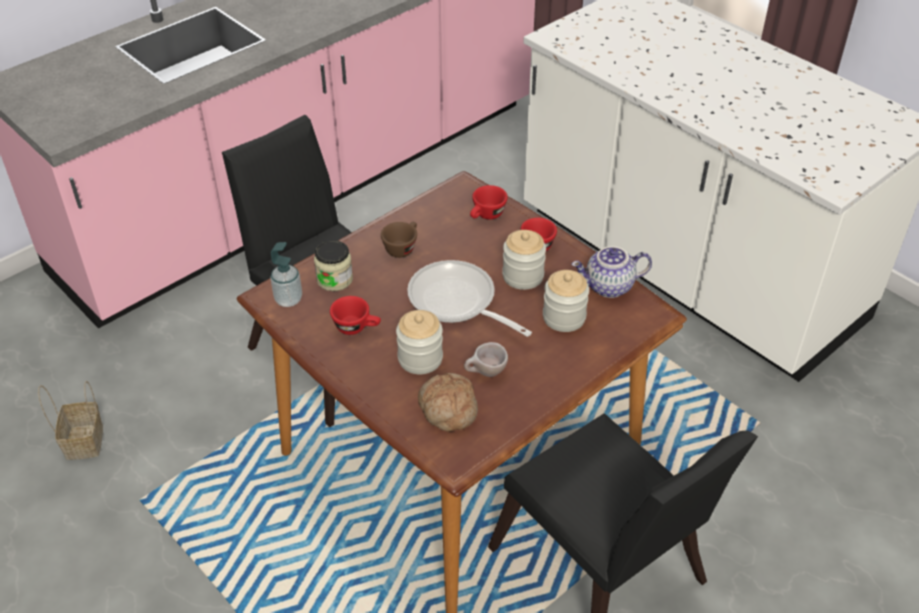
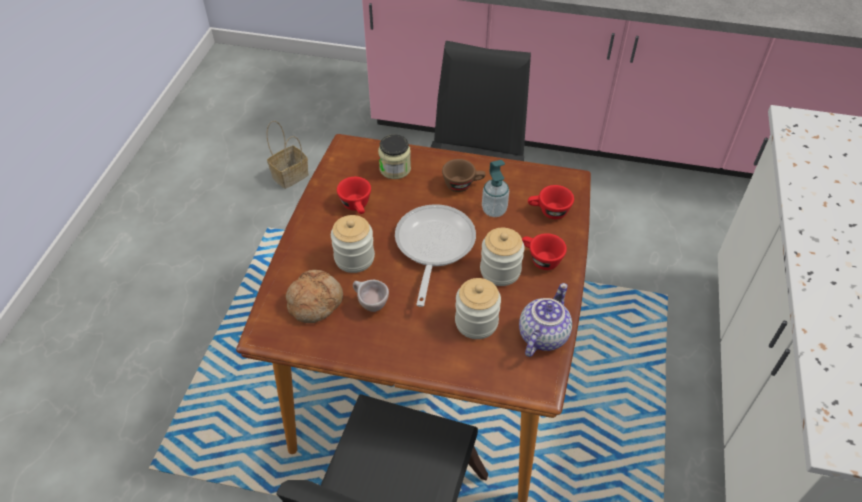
camera: 55 degrees right, 5 degrees up
(288, 300) = (354, 158): soap dispenser -> soap dispenser (494, 210)
(609, 287) = (542, 335): teapot -> teapot turned 75 degrees clockwise

